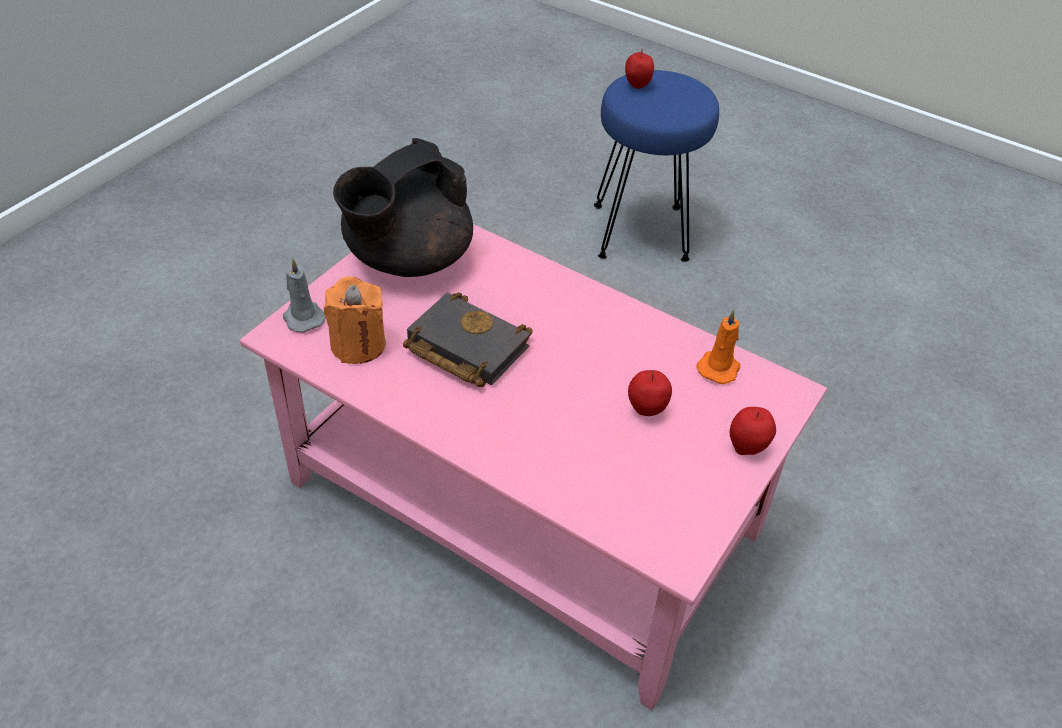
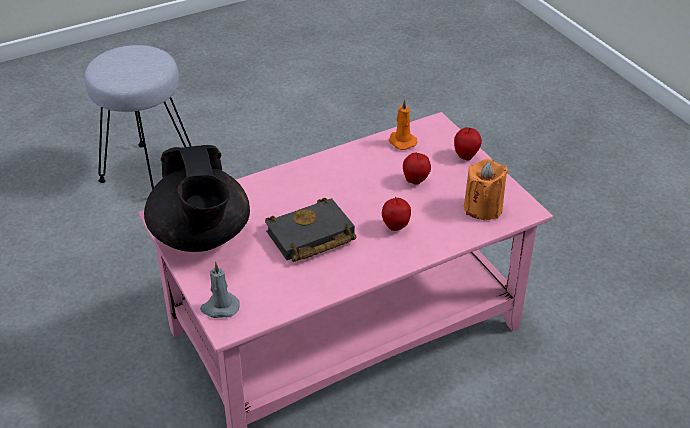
camera: 60 degrees left, 5 degrees down
(358, 345) = (270, 286): orange candle -> orange candle (483, 208)
(637, 86) = (108, 71): apple -> apple (395, 227)
(642, 232) = (149, 171): blue stool -> grey stool

